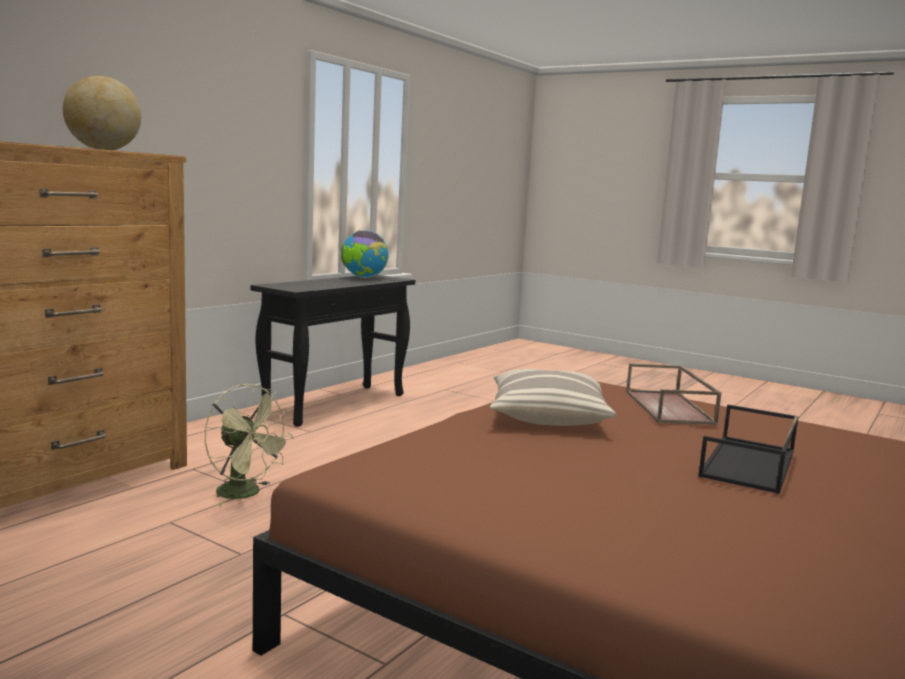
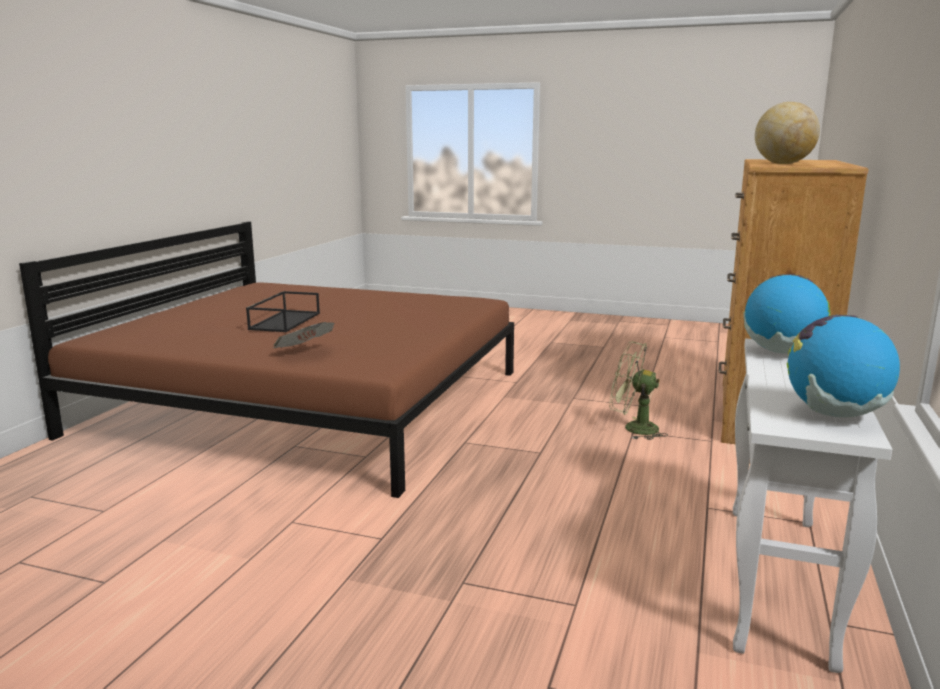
camera: 165 degrees right, 5 degrees up
(302, 286) = (781, 352): none -> globe
(336, 404) = (778, 580): black console table -> white console table
(547, 417) = (400, 335): pillow -> none
(670, 407) = (304, 352): brown tray -> newspaper

